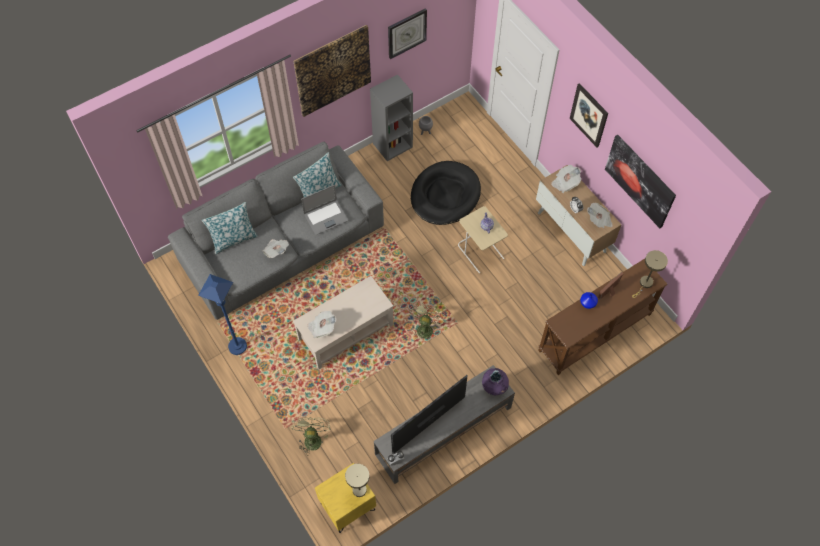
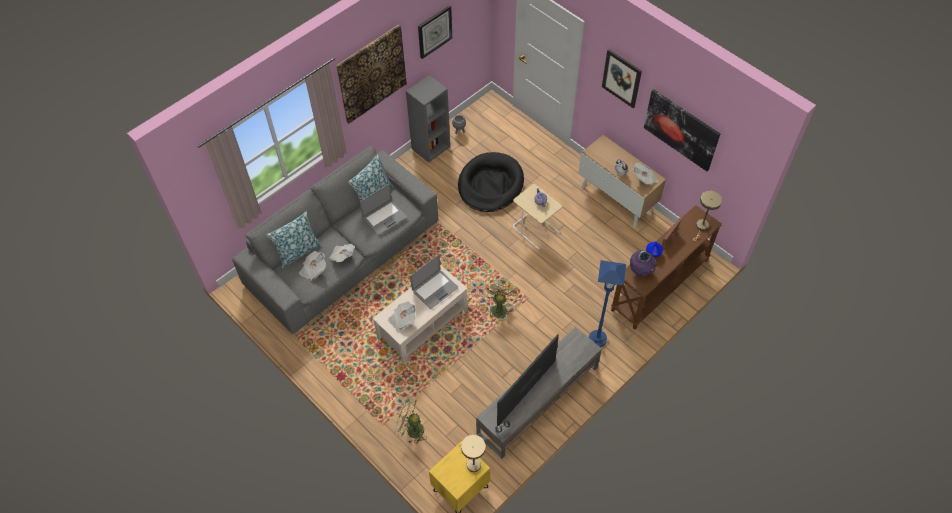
camera: 10 degrees left, 5 degrees down
(237, 346) = (319, 356): blue floor lamp -> blue floor lamp (597, 339)
(312, 438) = (411, 430): green fan -> green fan turned 60 degrees counterclockwise
(360, 301) = (434, 289): none -> laptop
(494, 387) = (581, 347): purple vase -> purple vase (641, 271)
(565, 183) = (605, 151): newspaper -> newspaper (313, 270)

